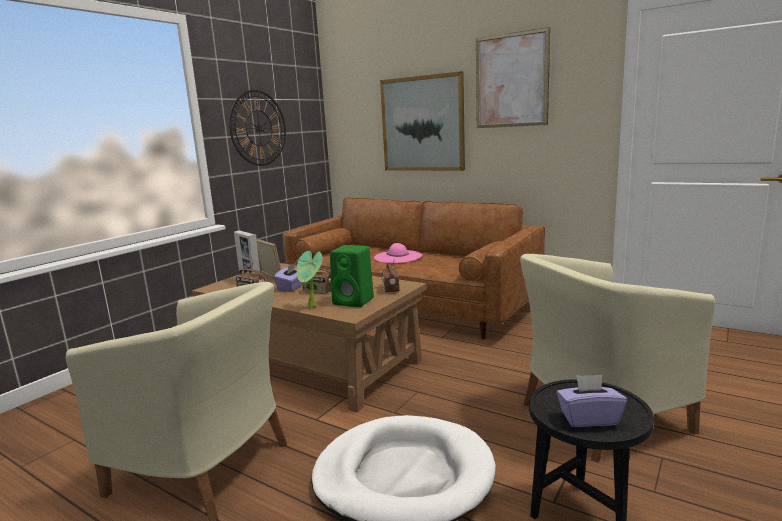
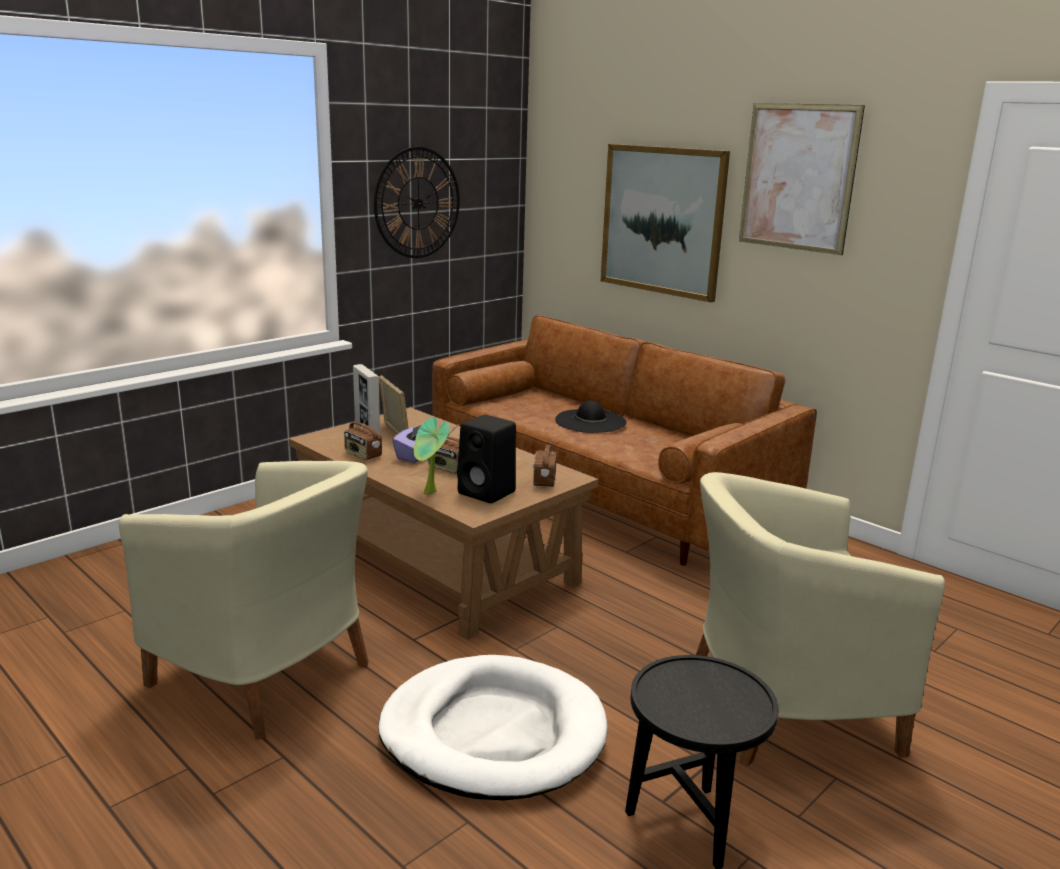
camera: 10 degrees right, 5 degrees up
(354, 301) = (488, 493): green speaker -> black speaker
(398, 257) = (590, 421): pink hat -> black hat
(589, 418) = (693, 710): purple tissue box -> none

